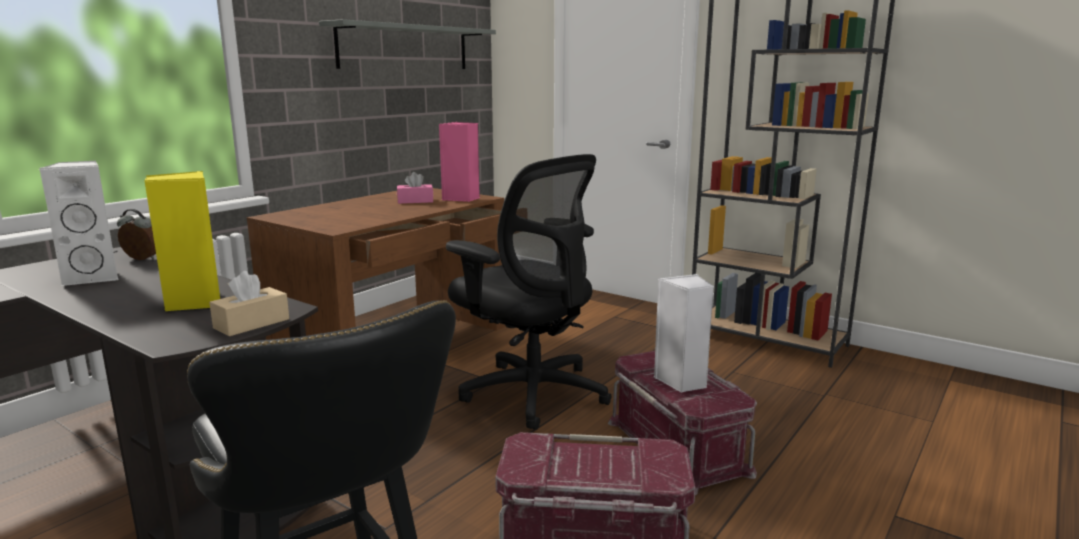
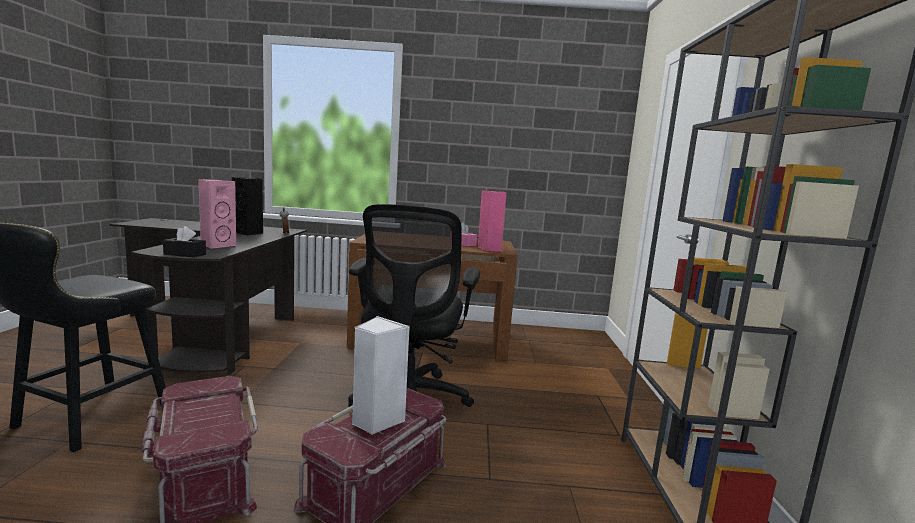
camera: 55 degrees right, 5 degrees down
(94, 277) = (249, 233): white speaker -> black speaker
(193, 302) = (217, 245): yellow speaker -> pink speaker
(251, 323) = (185, 254): beige tissue box -> black tissue box
(405, 47) = (531, 141): grey shelf -> none

